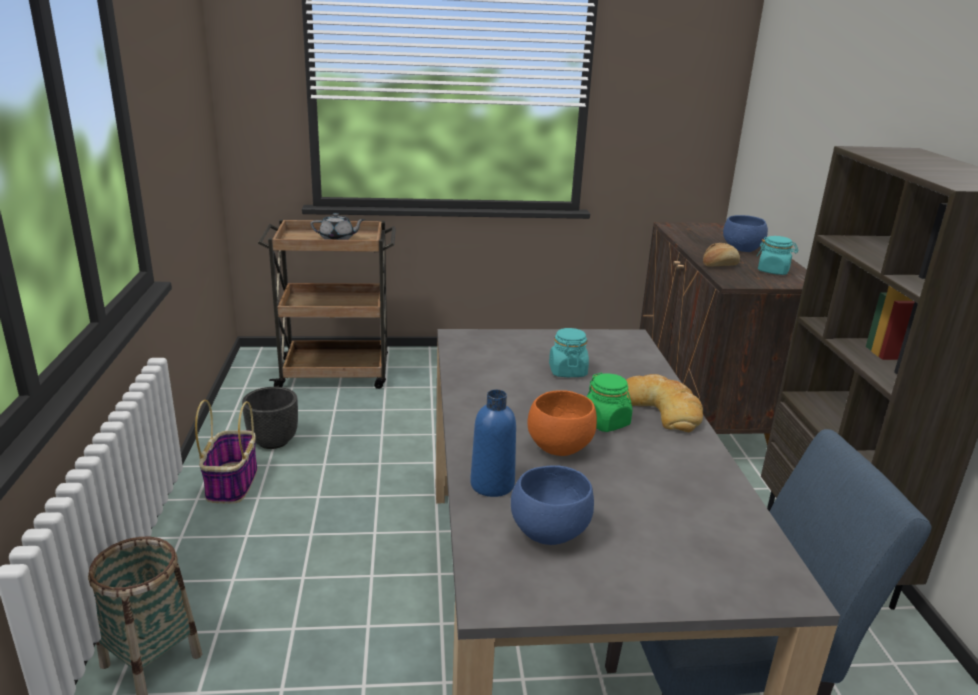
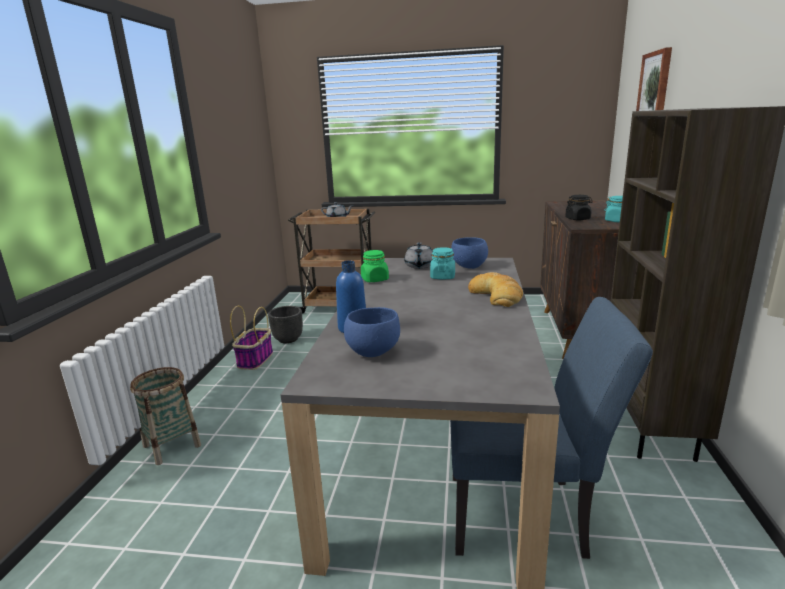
camera: 15 degrees right, 5 degrees down
(521, 348) = (419, 266): none -> grey teapot
(557, 447) = (409, 312): orange bowl -> none
(606, 422) = (451, 301): green jar -> green jar (375, 279)
(719, 265) = (577, 219): bread -> black jar
(743, 250) = (602, 212): blue bowl -> blue bowl (470, 267)
(826, 81) = (655, 85): none -> picture

